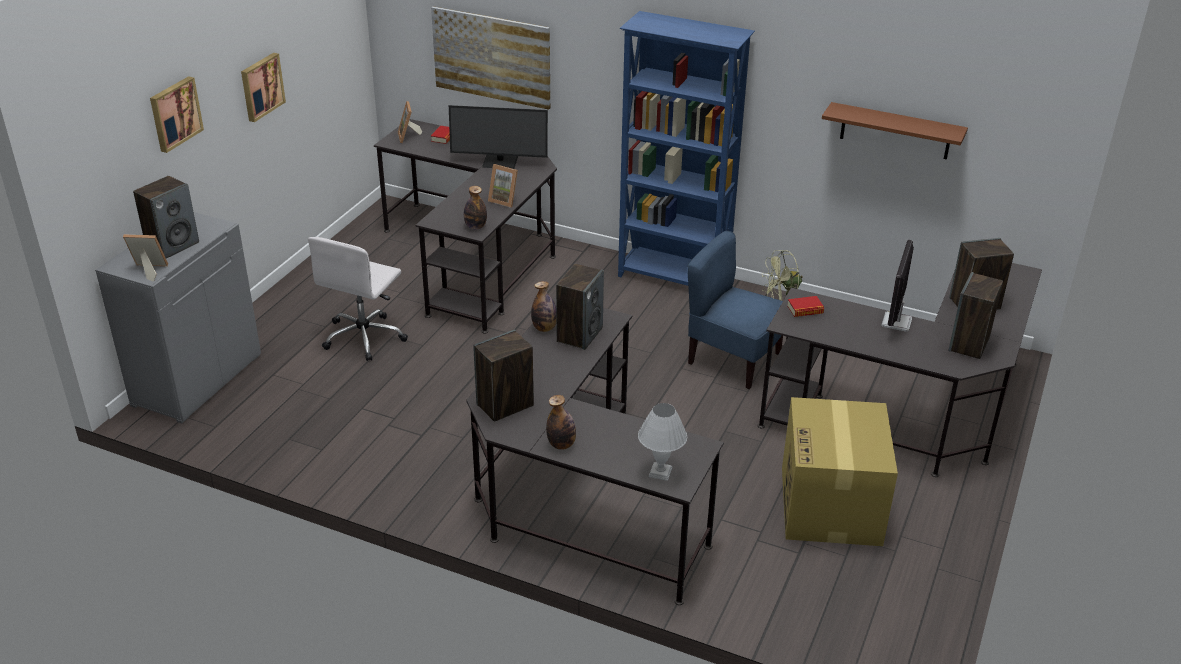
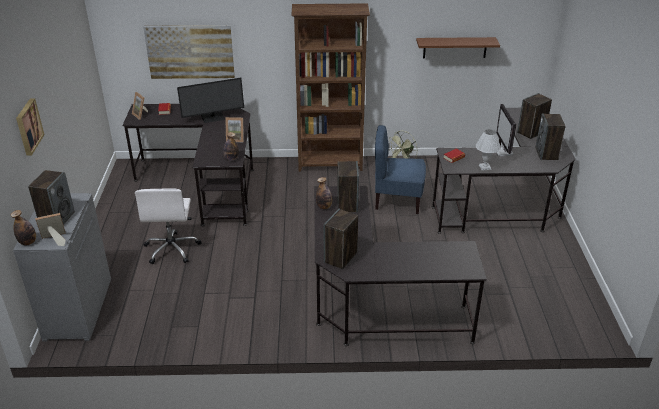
camera: 25 degrees left, 0 degrees up
(261, 86) = (60, 98): picture -> none
(561, 444) = (392, 270): bottle -> bottle (28, 242)
(661, 472) = (458, 268): white table lamp -> white table lamp (485, 167)
(673, 278) = (330, 164): blue bookcase -> brown bookcase
(831, 507) = (507, 264): cardboard box -> none

